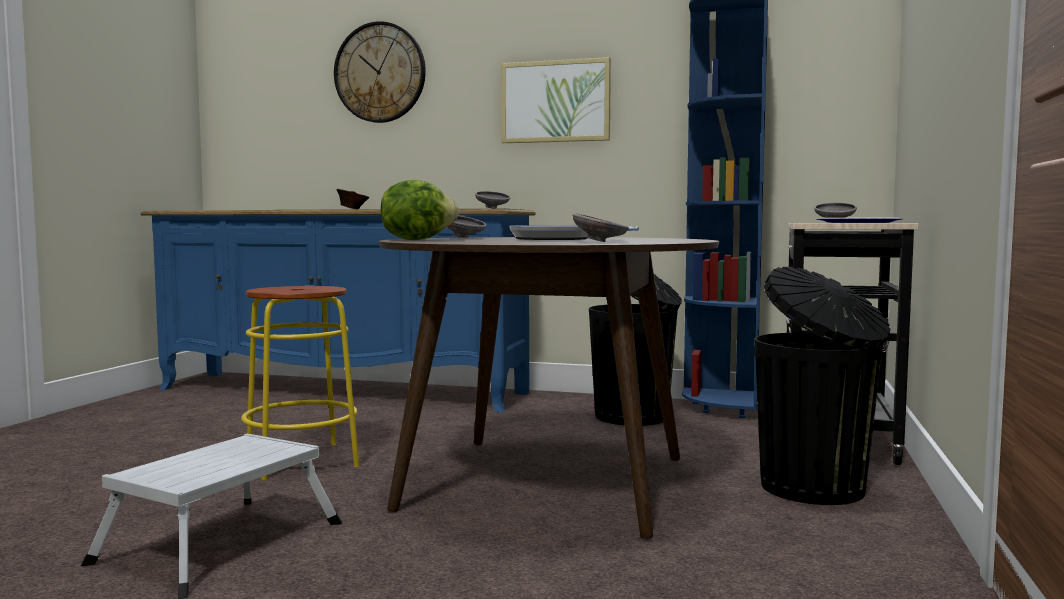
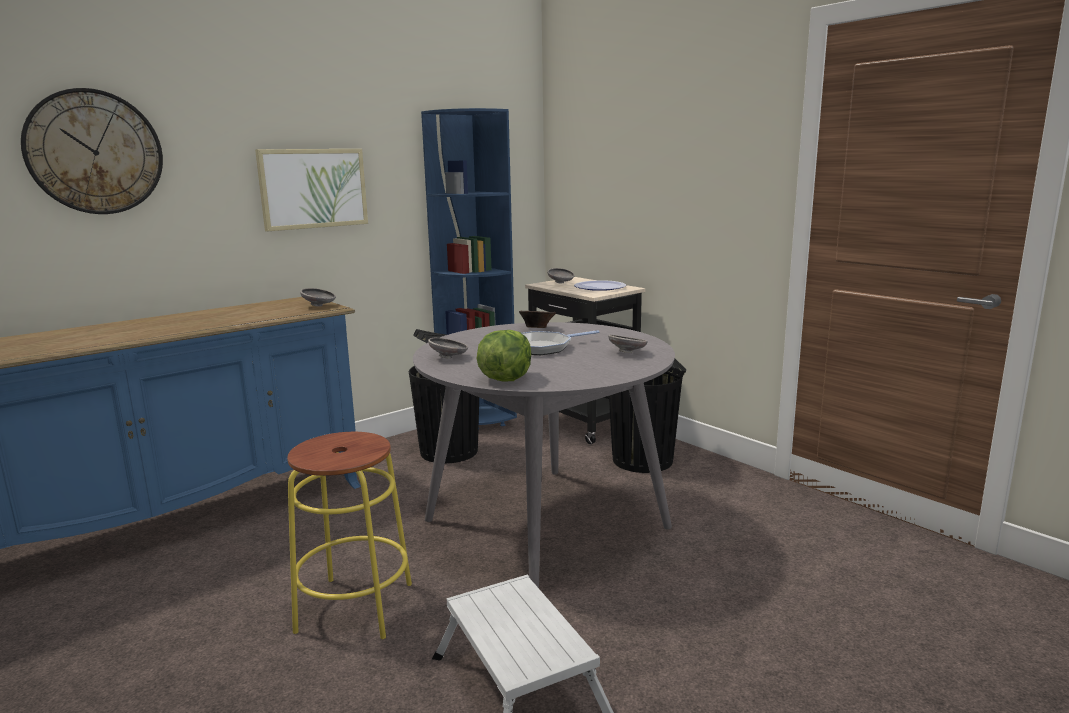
camera: 55 degrees left, 10 degrees up
(352, 209) = (130, 328): brown bowl -> brown bowl (536, 328)
(547, 483) = (546, 524): brown dining table -> grey dining table

